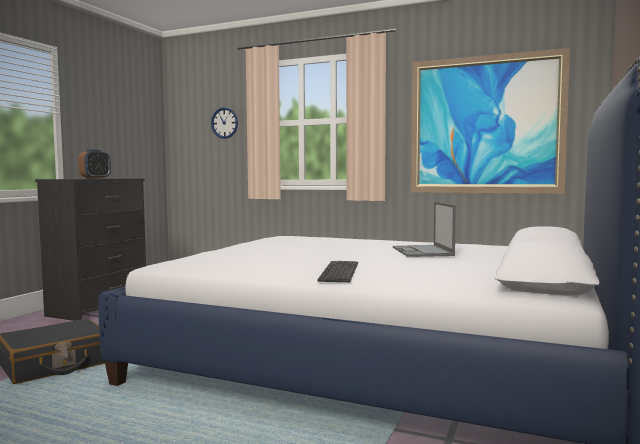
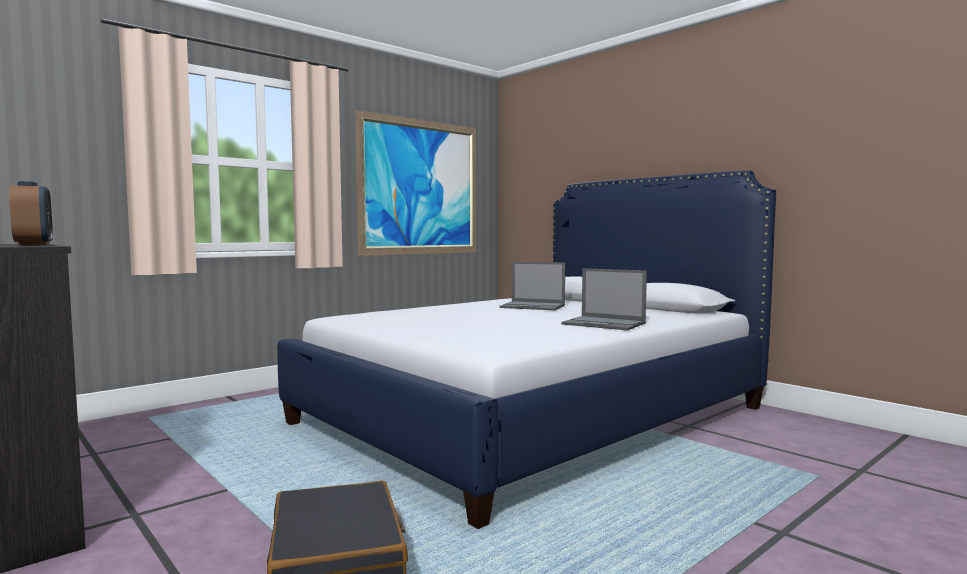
camera: 65 degrees left, 0 degrees up
(224, 123) = (53, 142): wall clock -> none
(339, 271) = (604, 324): keyboard -> laptop

